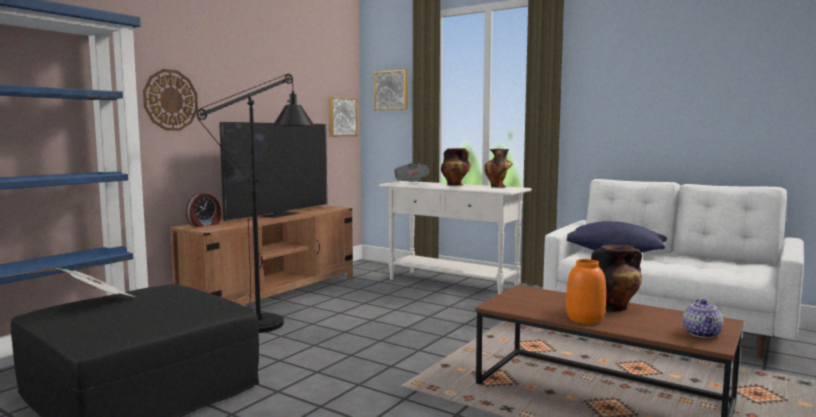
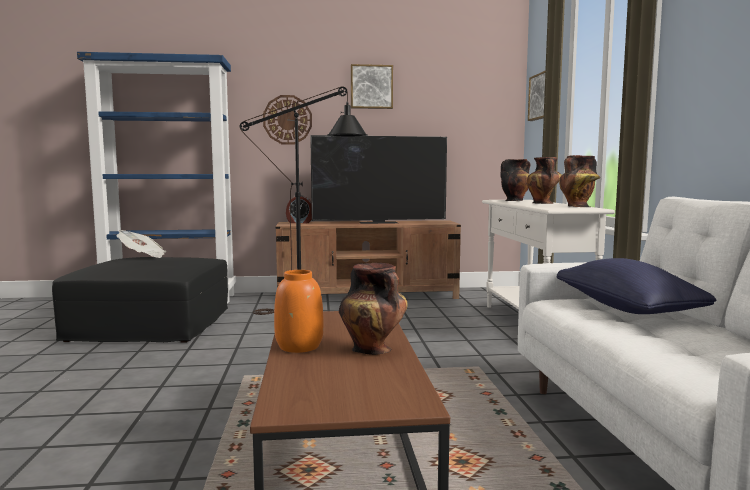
camera: 50 degrees right, 0 degrees up
(341, 117) = (492, 130): picture -> picture (371, 87)
(411, 183) = (514, 200): newspaper -> vase
(703, 334) = (325, 400): teapot -> none

